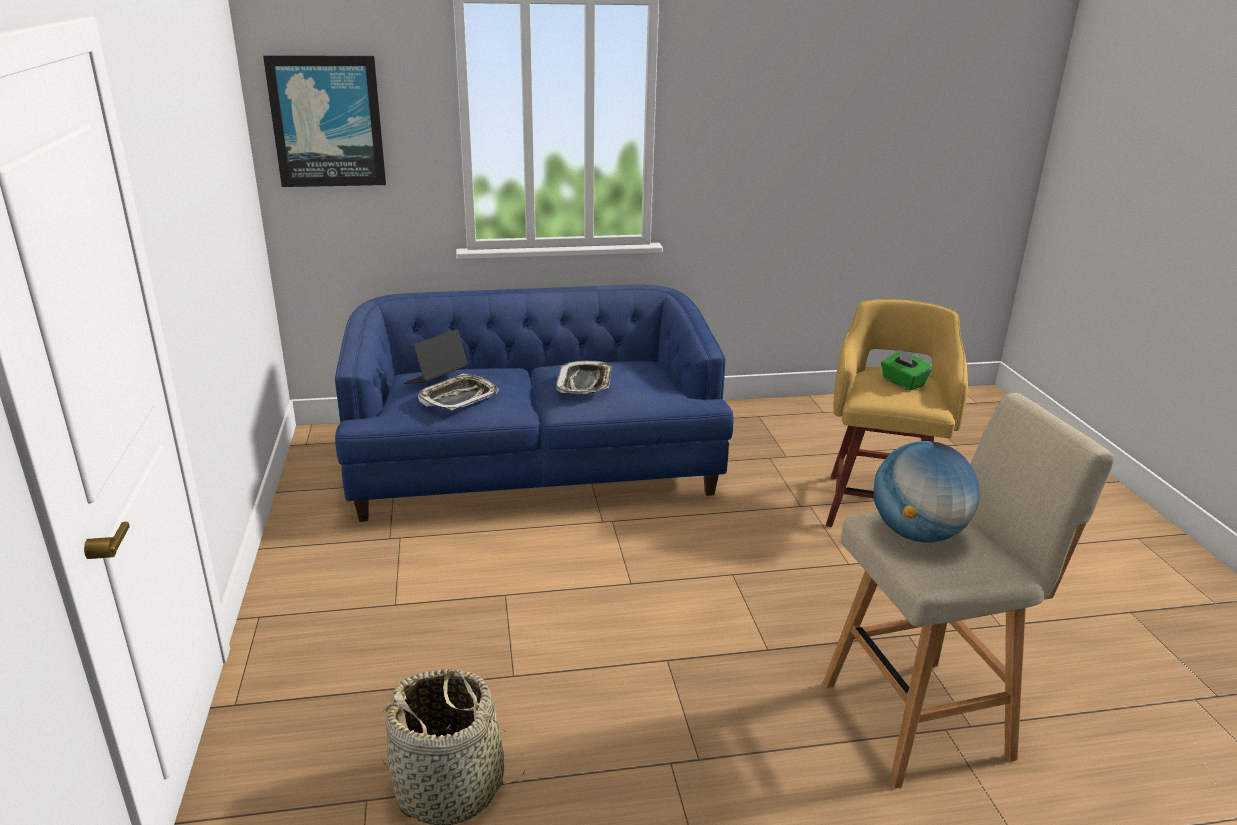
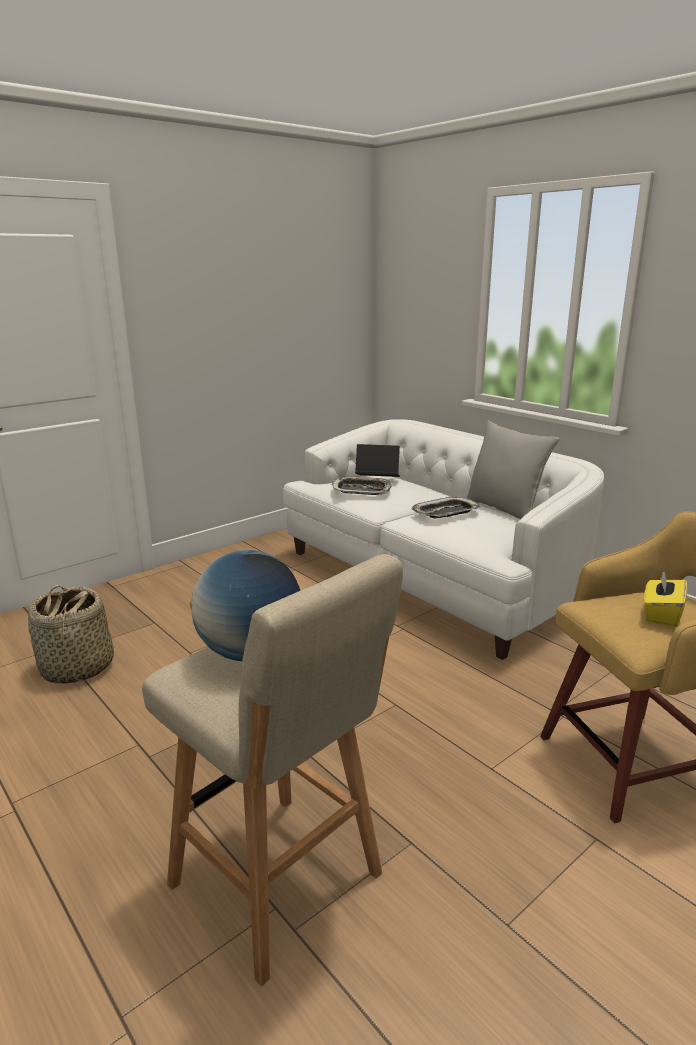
camera: 60 degrees right, 5 degrees down
(327, 122) = (408, 290): picture -> none
(535, 467) = (431, 579): blue sofa -> white sofa
(603, 359) = (505, 510): none -> grey pillow
(903, 382) = (661, 614): green tissue box -> yellow tissue box

